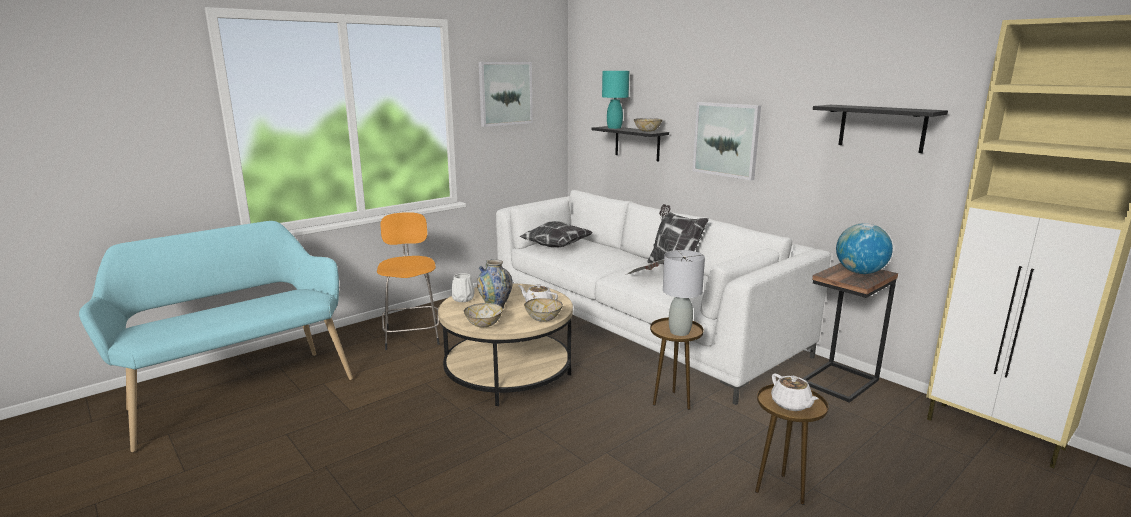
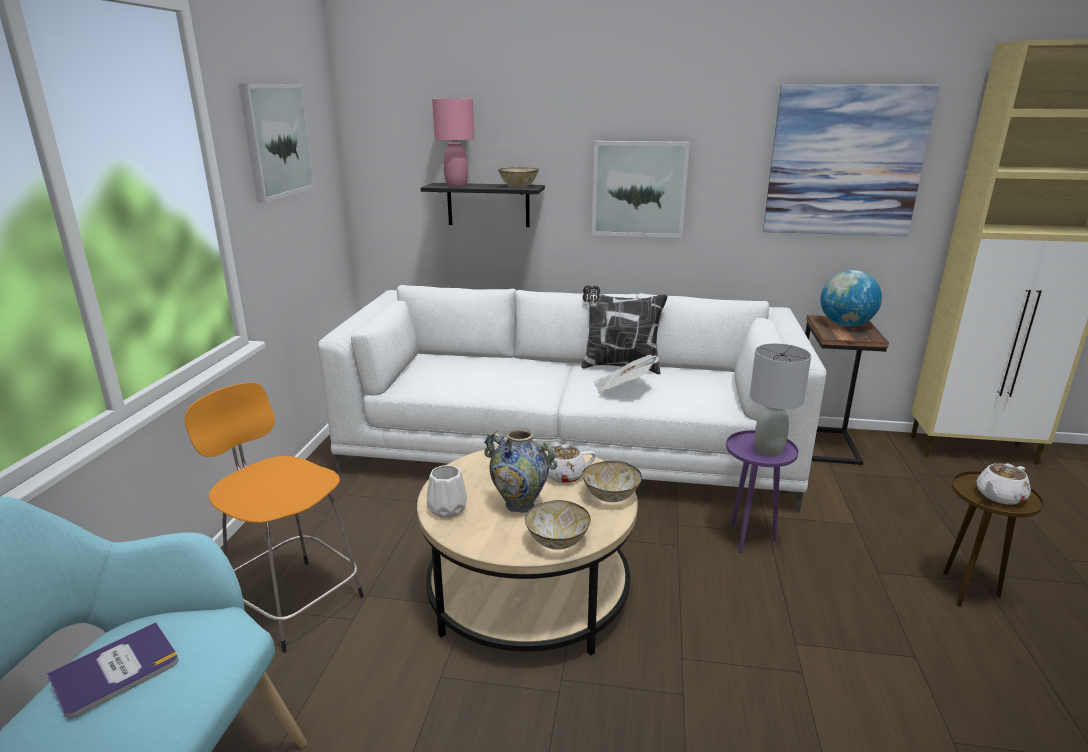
camera: 40 degrees left, 5 degrees up
(277, 296) = (115, 670): none -> book
(555, 246) = (434, 377): pillow -> none
(614, 128) = (456, 185): turquoise table lamp -> pink table lamp
(672, 402) = (749, 538): brown side table -> purple side table
(791, 404) = (999, 496): white teapot -> white teapot turned 120 degrees clockwise
(881, 128) = (845, 161): black shelf -> picture

